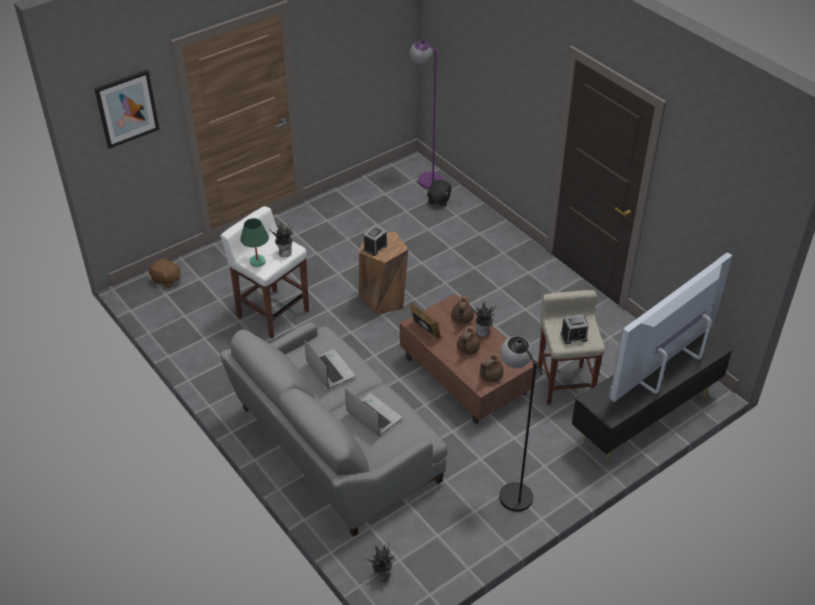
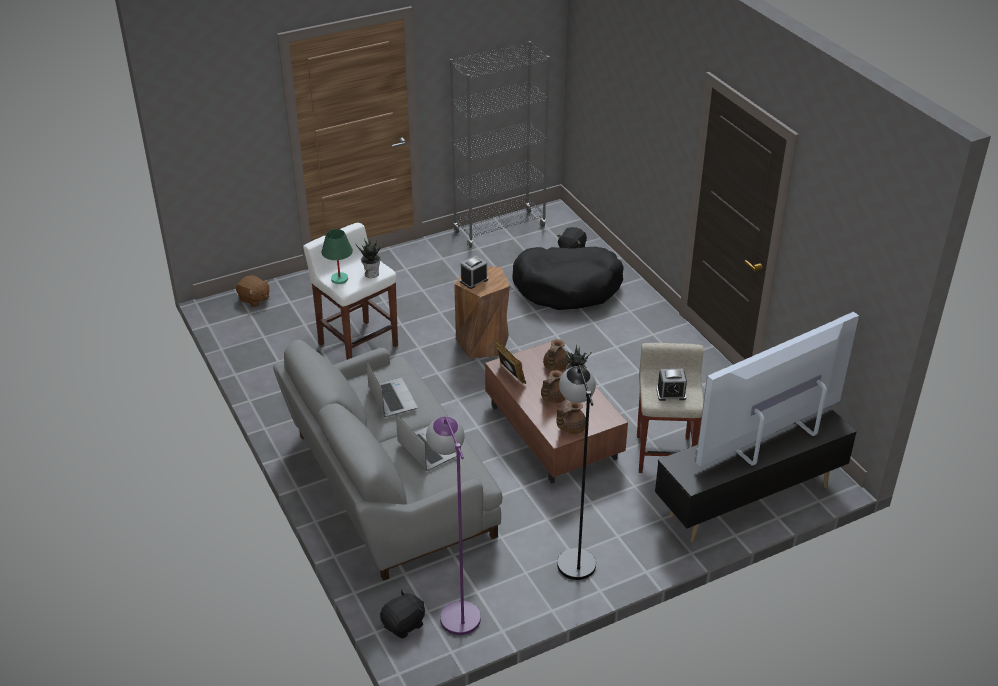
camera: 10 degrees right, 5 degrees down
(127, 108) = (223, 102): picture -> none
(370, 186) = (499, 229): none -> grey bookcase
(382, 575) = (404, 624): potted plant -> black plush toy
(425, 176) = (563, 225): purple floor lamp -> purple floor lamp (456, 607)
(444, 236) = (567, 287): none -> black dog bed

